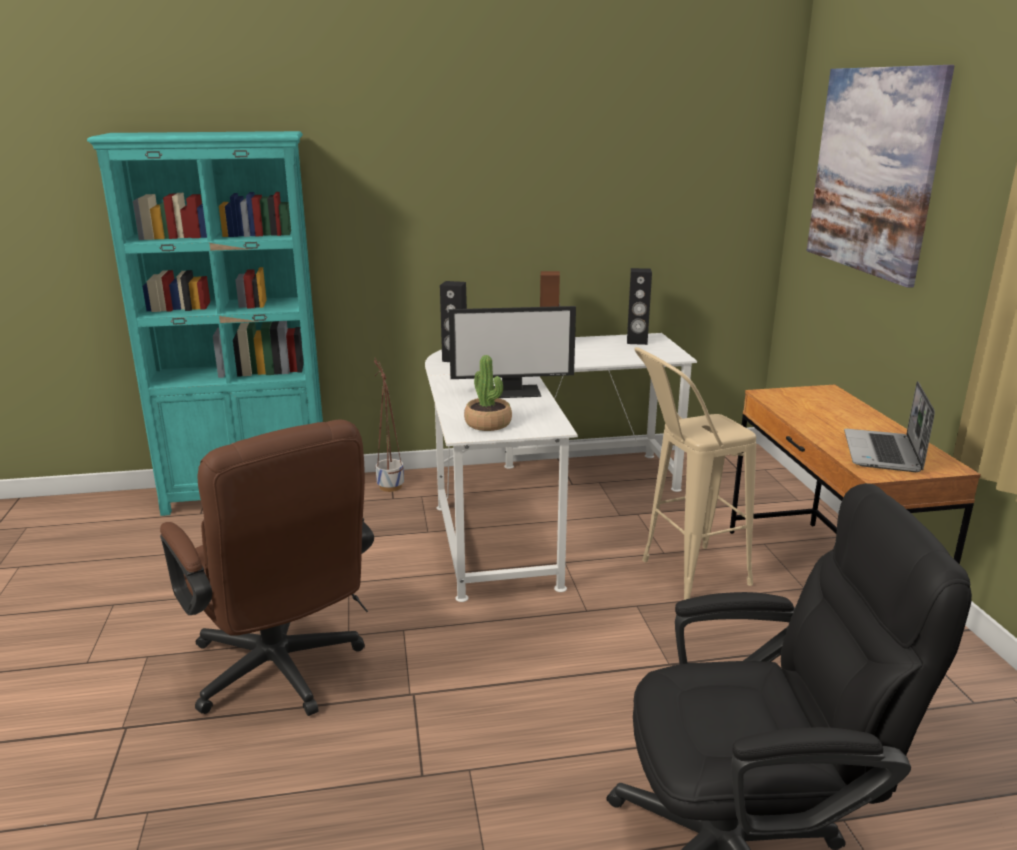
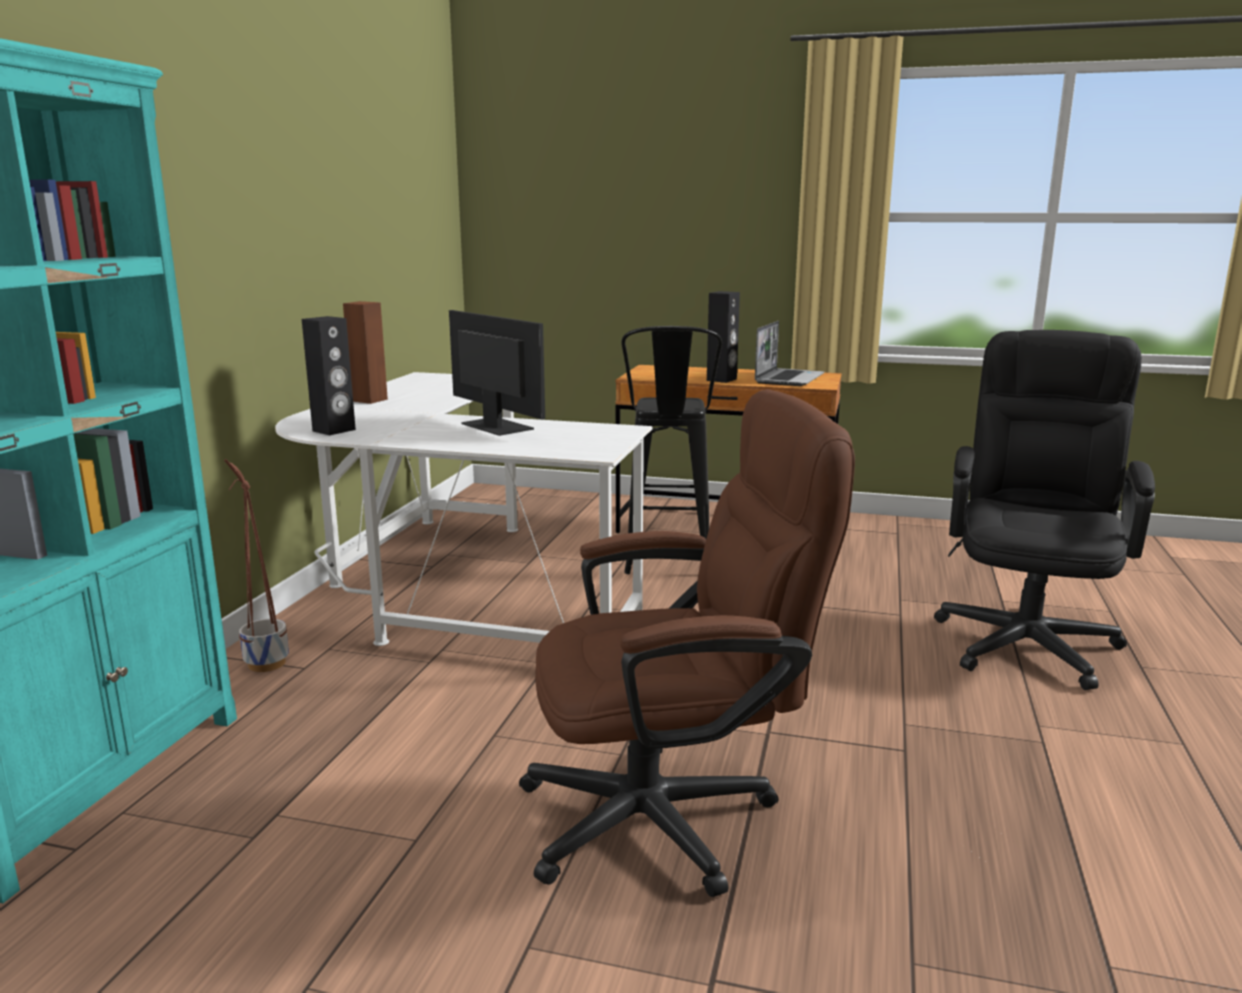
camera: 65 degrees left, 5 degrees down
(488, 423) = (579, 444): potted plant -> none
(513, 391) = (495, 426): monitor -> monitor turned 60 degrees counterclockwise
(637, 341) = (425, 380): black speaker -> black speaker (722, 380)
(681, 576) = (667, 567): beige stool -> black stool
(873, 171) = (601, 169): picture -> none
(883, 453) = (788, 379): laptop -> laptop turned 105 degrees counterclockwise

